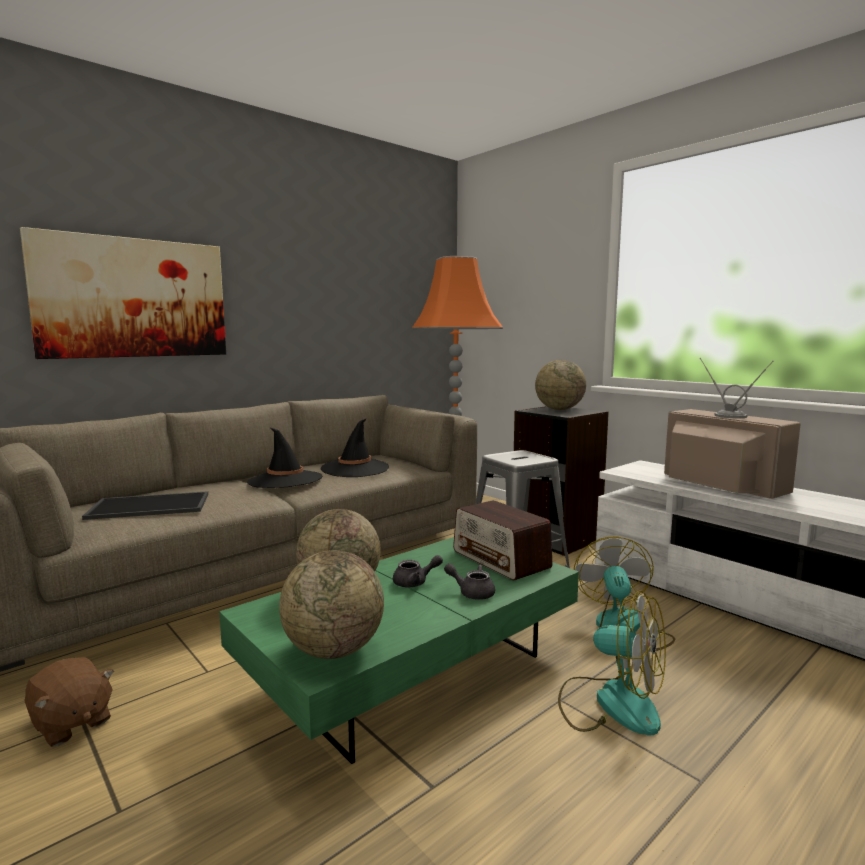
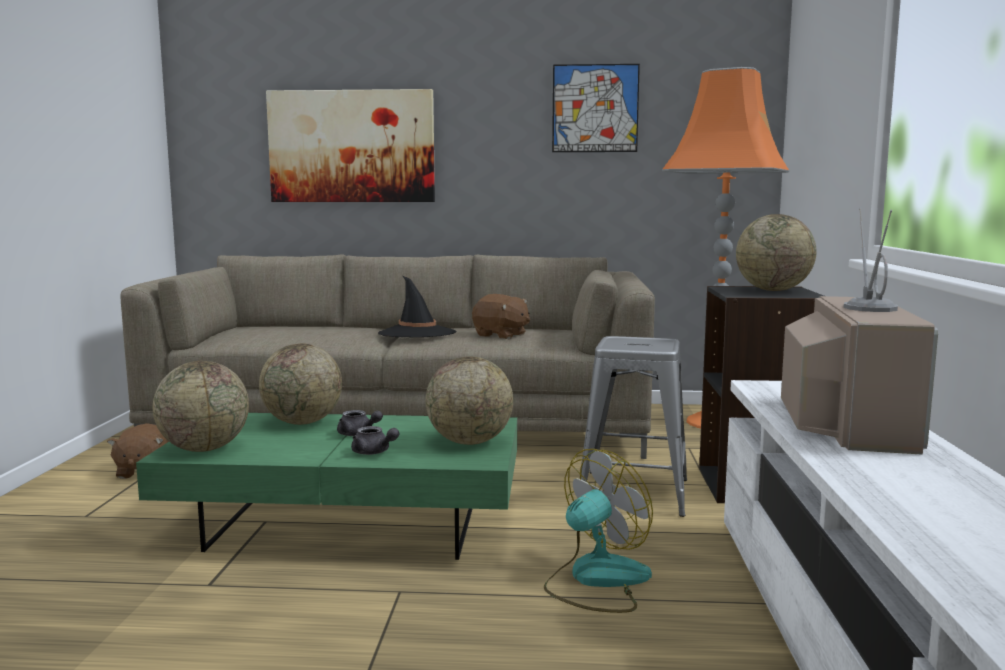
camera: 45 degrees right, 0 degrees up
(151, 505) = (285, 332): tray -> none
(349, 276) = (595, 108): none -> picture
(355, 468) = (501, 335): black hat -> brown plush toy
(472, 592) = (374, 452): grey teapot -> grey teapot turned 150 degrees clockwise
(501, 560) = (470, 442): radio -> globe
(611, 703) = (431, 614): fan -> none

